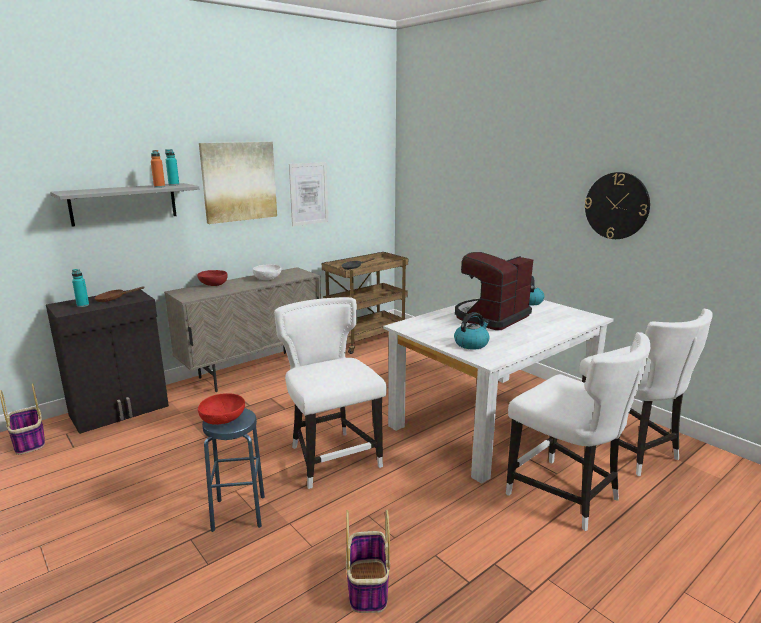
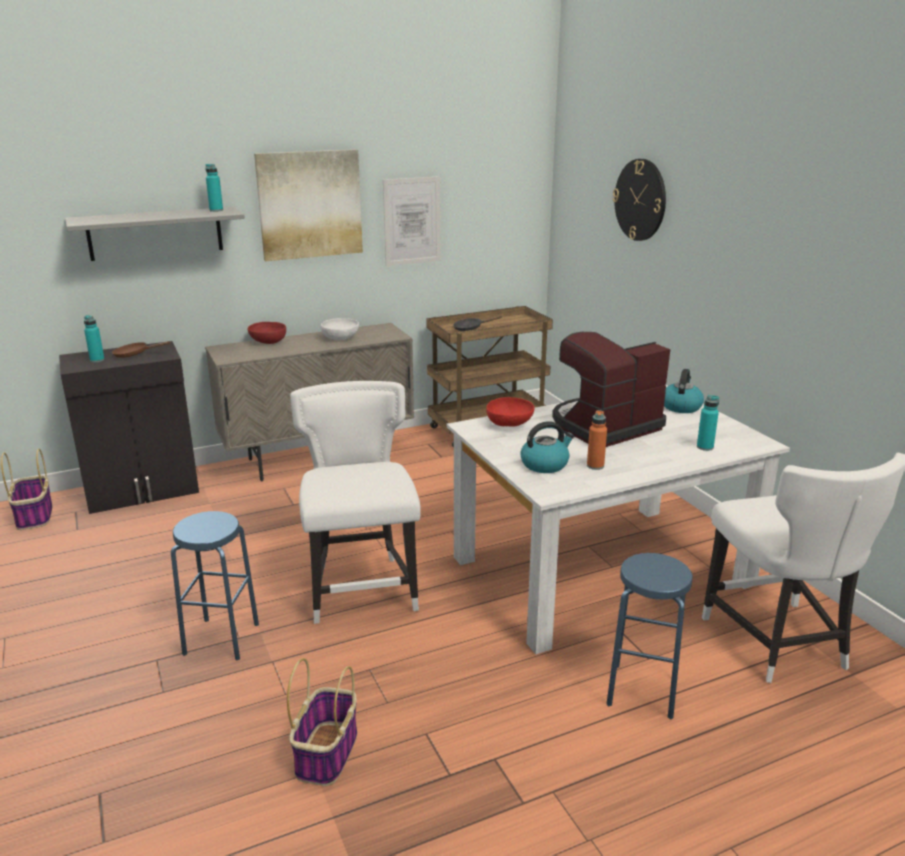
camera: 15 degrees right, 5 degrees up
(159, 187) = (194, 214): orange bottle -> orange bottle (595, 466)
(223, 421) = (198, 527): red bowl -> red bowl (509, 425)
(563, 323) = (705, 447): none -> turquoise bottle
(565, 496) = (642, 691): white chair -> blue stool
(616, 206) = (819, 275): wall clock -> wall clock (640, 200)

